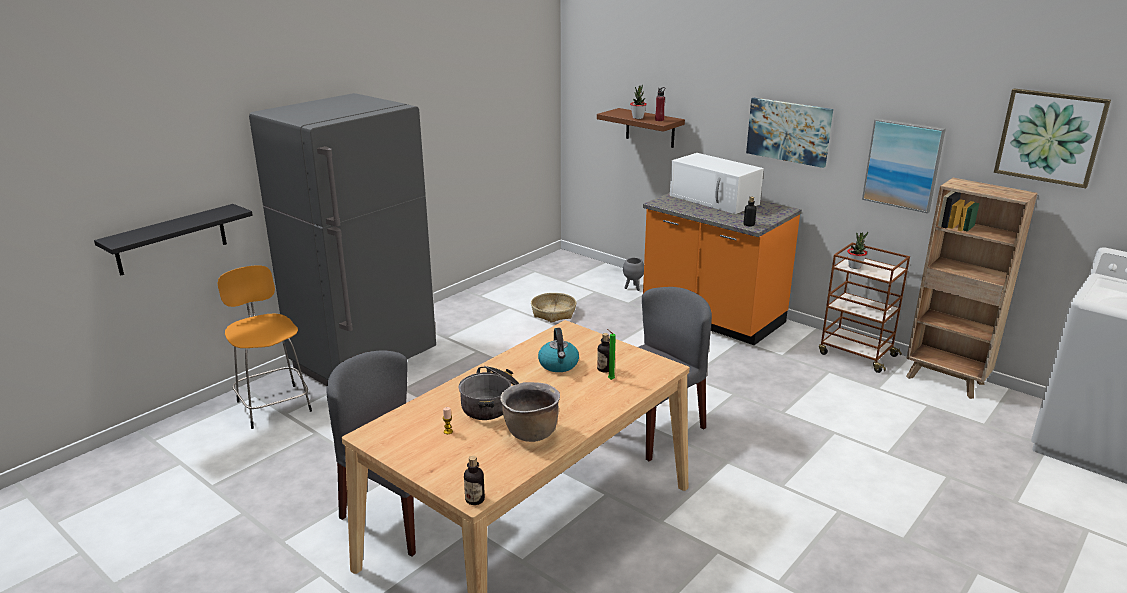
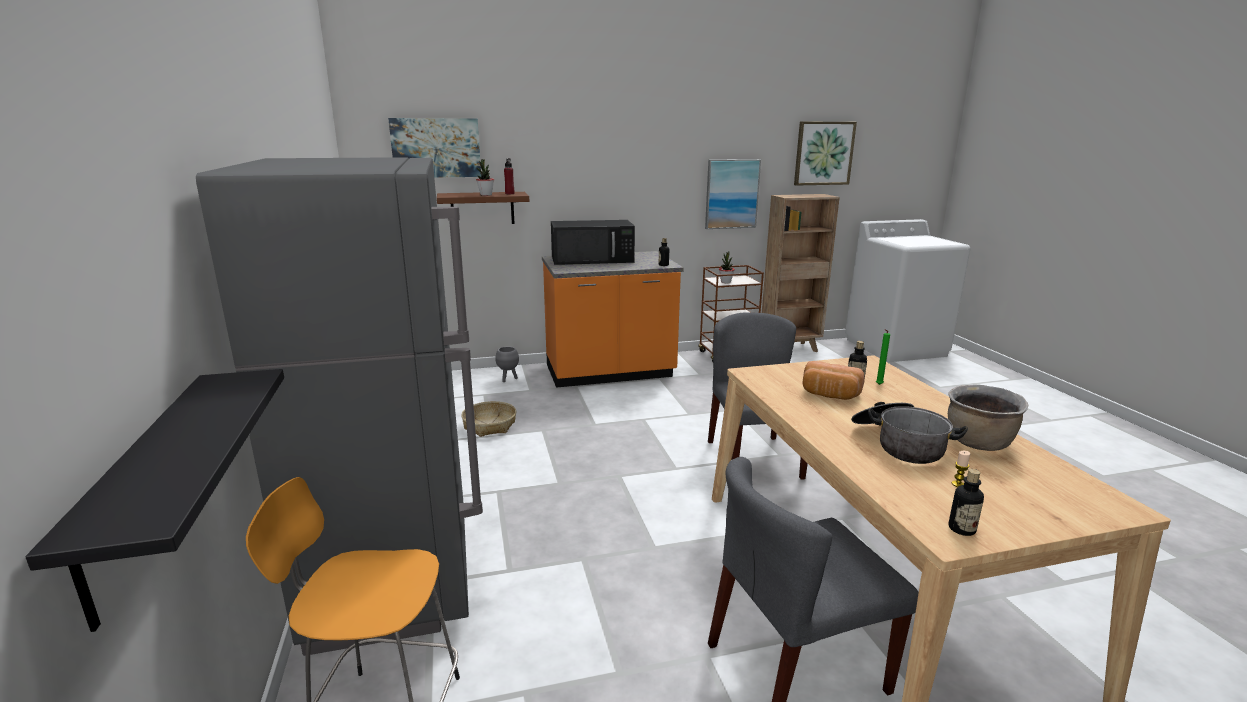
camera: 55 degrees left, 5 degrees down
(475, 499) = (1130, 508): bottle -> bottle (961, 529)
(559, 365) = (829, 395): kettle -> bread
(715, 200) = (593, 259): white microwave -> black microwave
(789, 131) = (635, 184): picture -> picture (436, 148)

